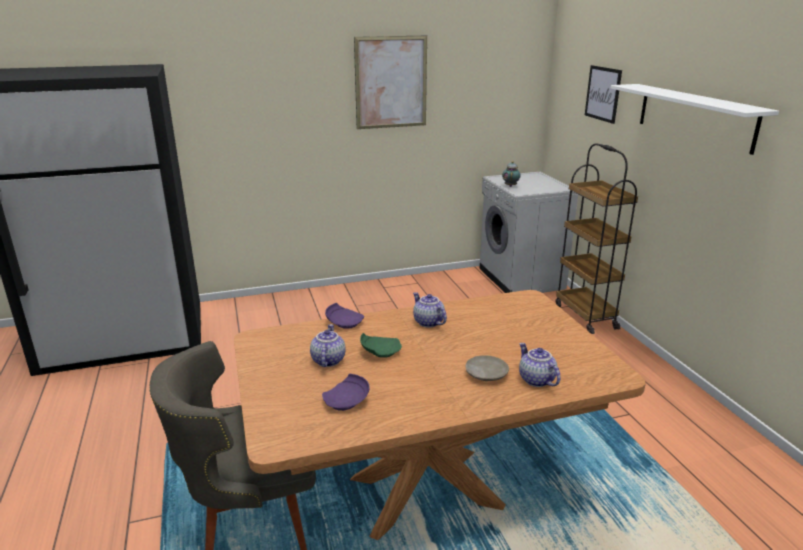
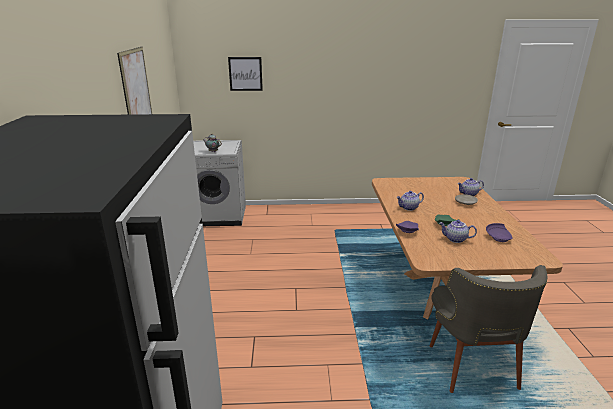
camera: 75 degrees left, 0 degrees up
(585, 317) = (283, 210): brown cart -> none
(694, 116) = (328, 74): white shelf -> none

